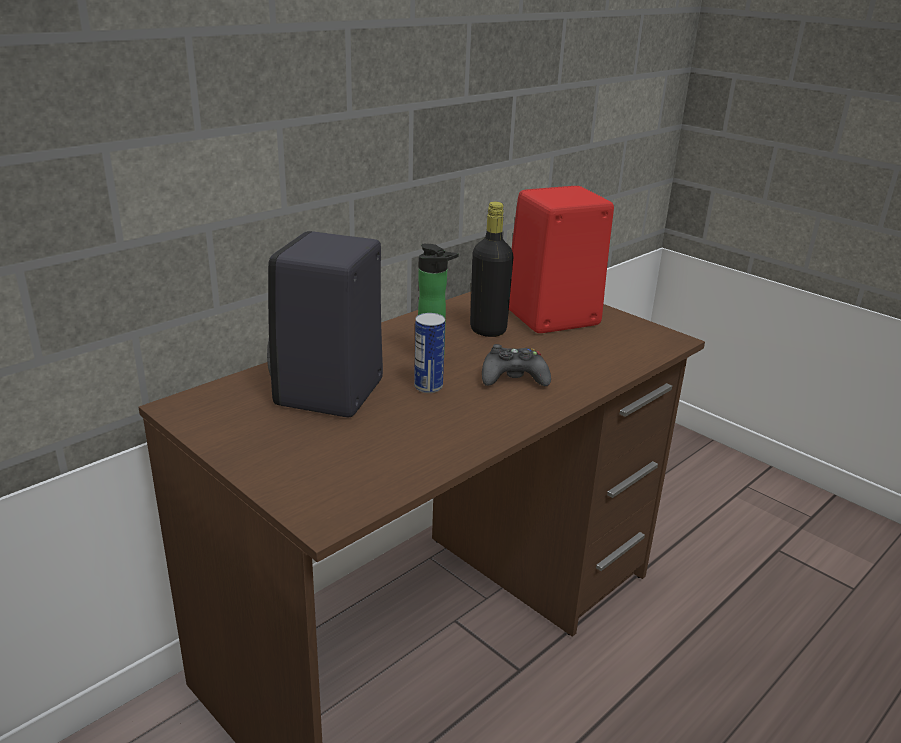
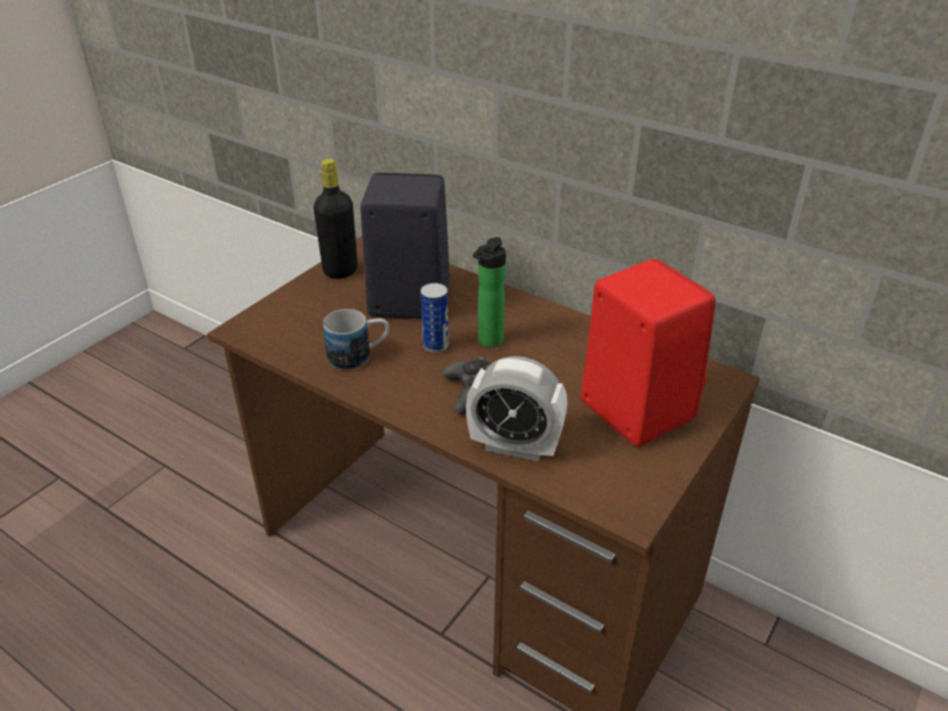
camera: 80 degrees right, 10 degrees up
(428, 432) = (359, 356): none -> mug
(488, 330) = (573, 367): black bottle -> black bottle (340, 271)
(593, 369) = (515, 446): none -> alarm clock

